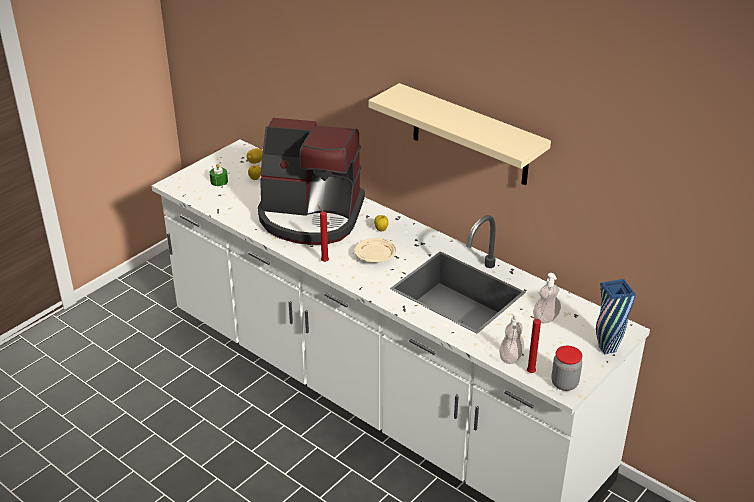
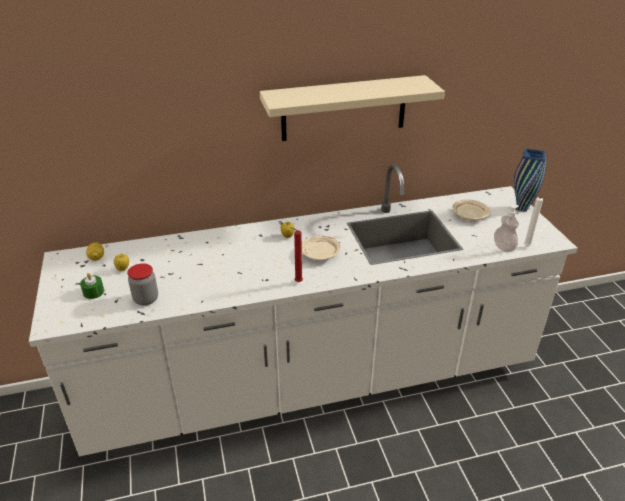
camera: 55 degrees left, 0 degrees up
(311, 216) = (224, 262): coffee machine -> none
(529, 373) = (526, 247): red candle -> white candle
(545, 318) = (469, 215): soap dispenser -> beige plate
(564, 383) = (548, 239): jar -> jar (146, 299)

